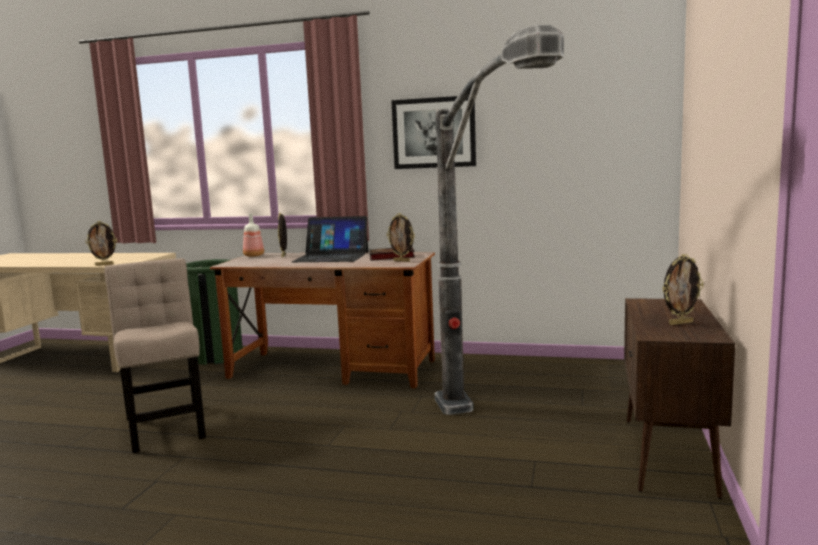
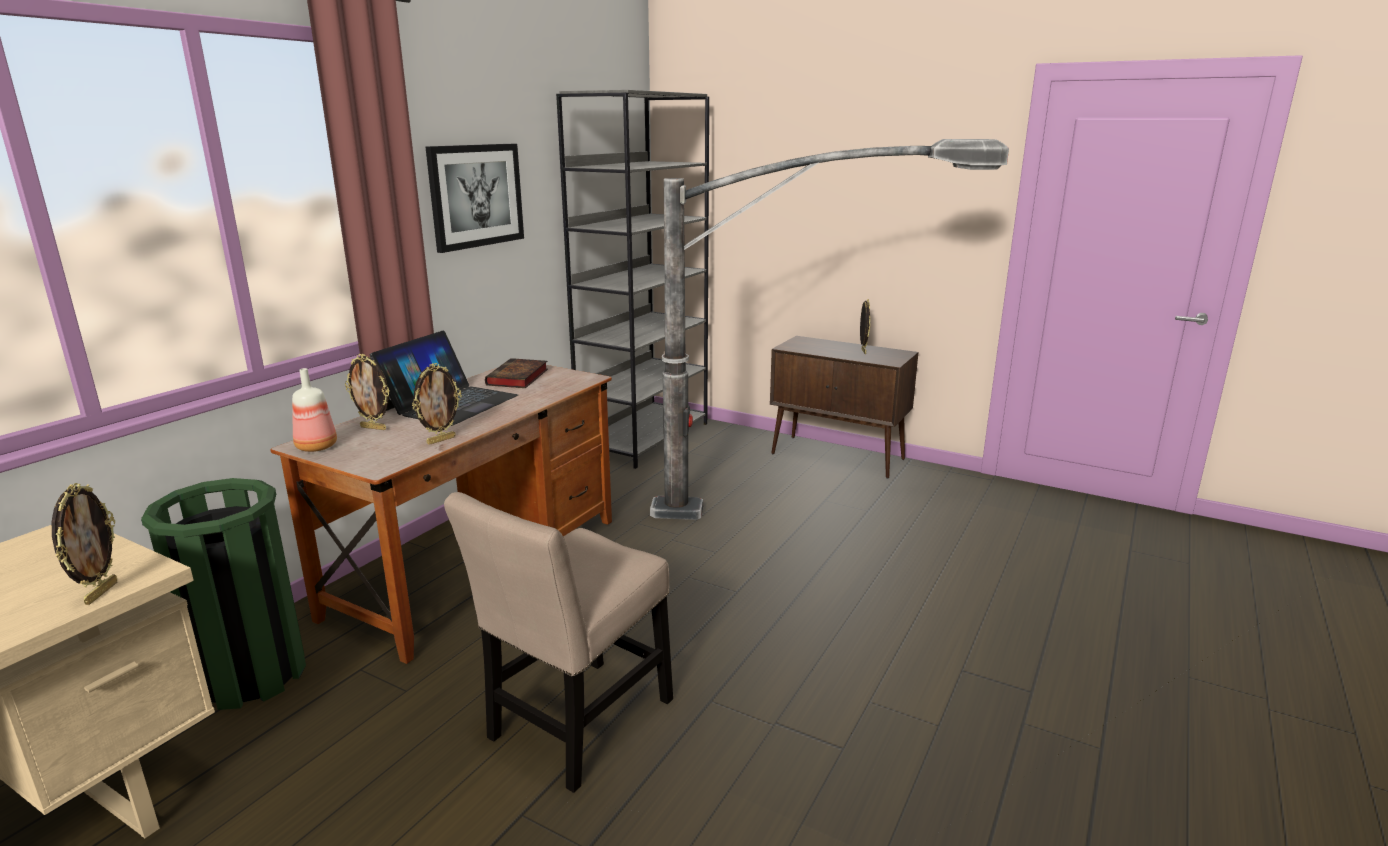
camera: 75 degrees left, 10 degrees up
(166, 425) = (576, 725): beige chair -> beige chair turned 45 degrees counterclockwise
(402, 261) = (560, 376): picture frame -> picture frame (441, 440)
(592, 369) = (644, 438): none -> grey bookcase

